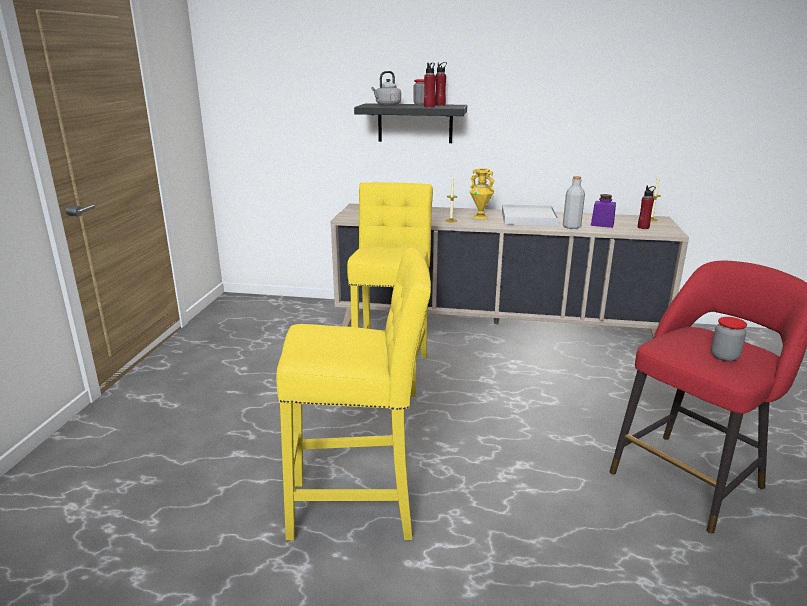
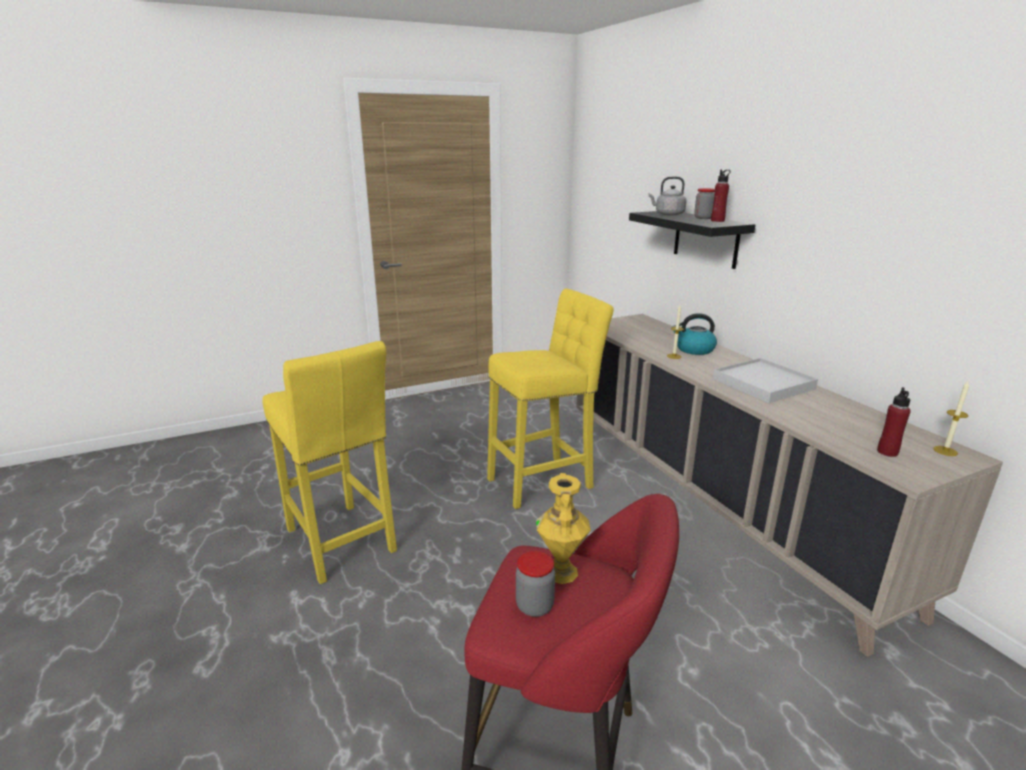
camera: 55 degrees right, 0 degrees up
(429, 107) = (691, 221): red bottle -> none
(447, 214) = (694, 349): none -> kettle
(480, 217) = (715, 364): yellow vase -> yellow vase (562, 572)
(571, 227) = (783, 410): grey bottle -> none
(602, 224) = (836, 425): purple jar -> none

